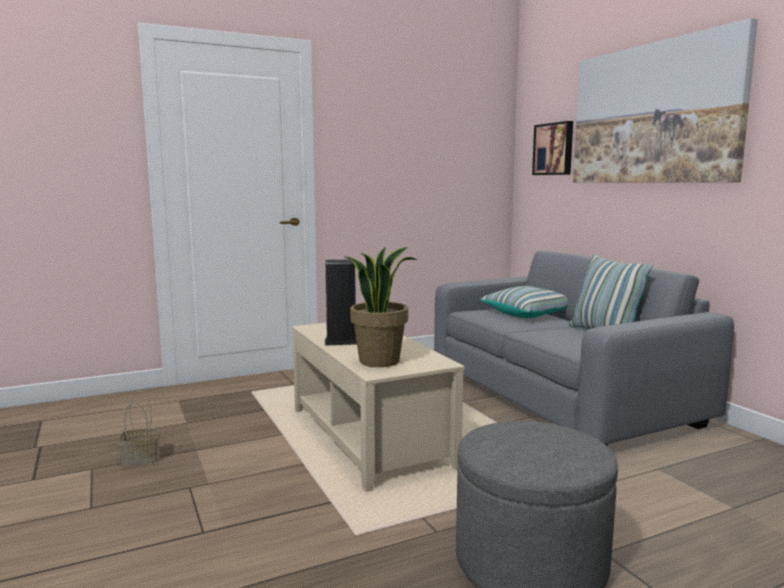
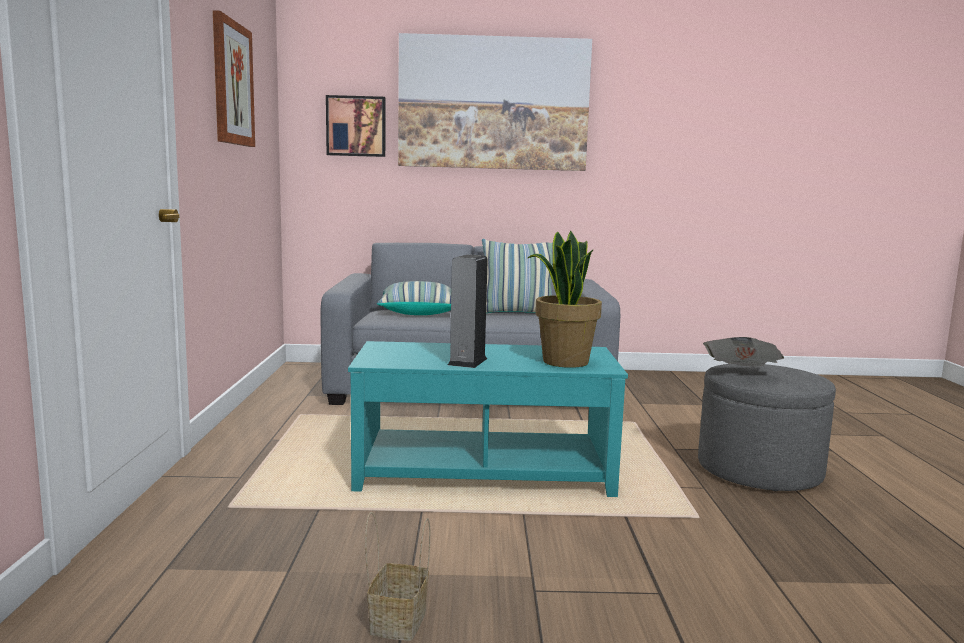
camera: 65 degrees left, 0 degrees up
(368, 437) = (484, 472): beige coffee table -> turquoise coffee table
(412, 132) = (232, 84): none -> picture
(506, 431) = (741, 373): none -> newspaper

